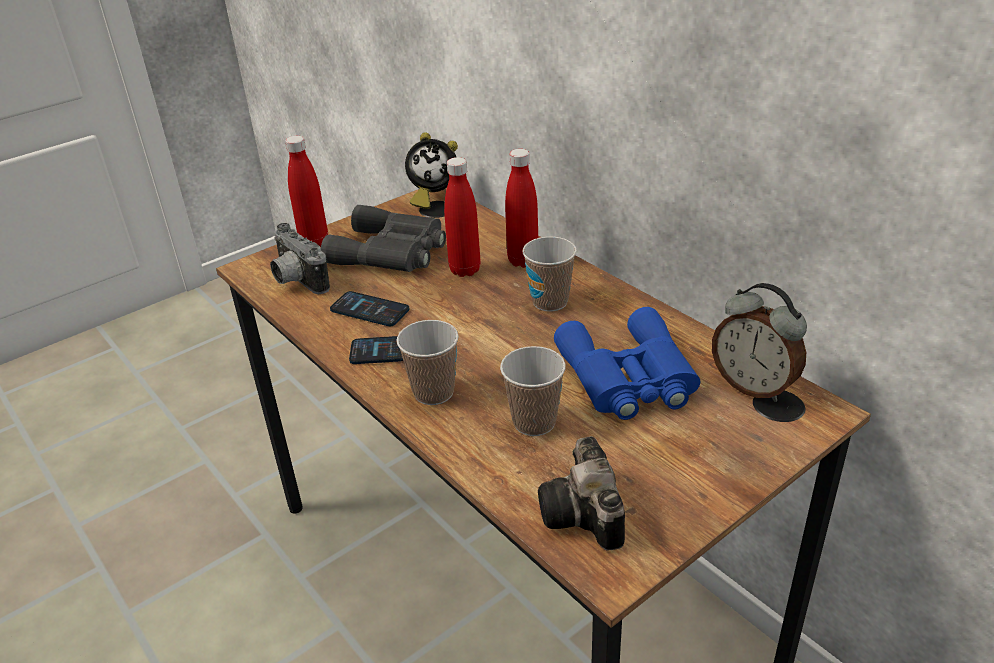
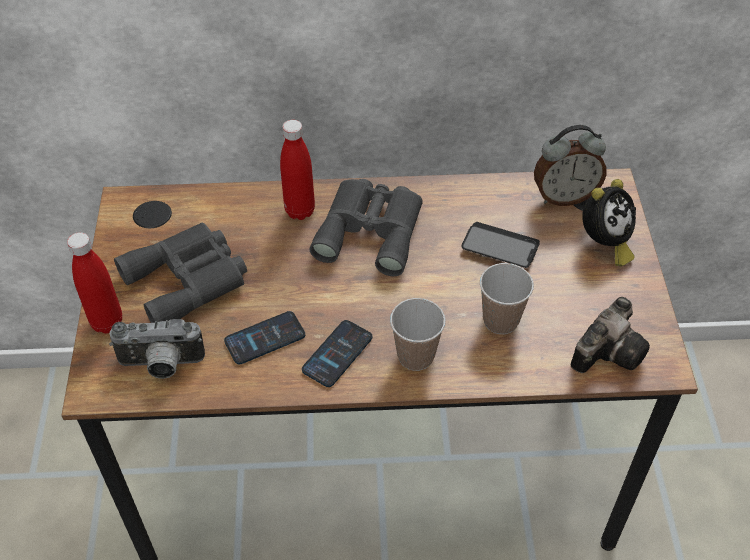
camera: 55 degrees left, 15 degrees up
(432, 197) = (130, 205): alarm clock -> alarm clock (604, 244)
(465, 270) = (273, 250): red bottle -> none
(550, 302) = (371, 229): cup -> grey binoculars
(585, 516) = (610, 349): camera -> camera turned 75 degrees counterclockwise
(628, 378) = (500, 246): blue binoculars -> phone

